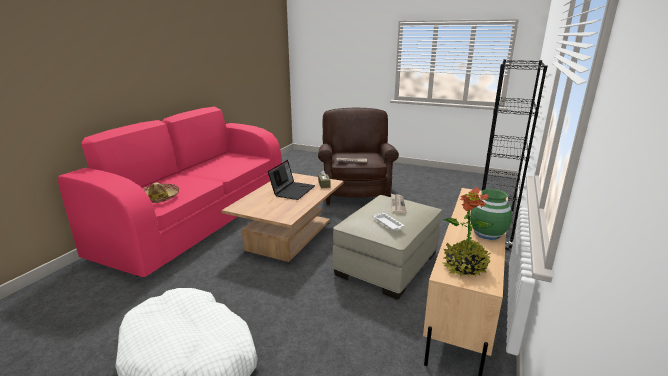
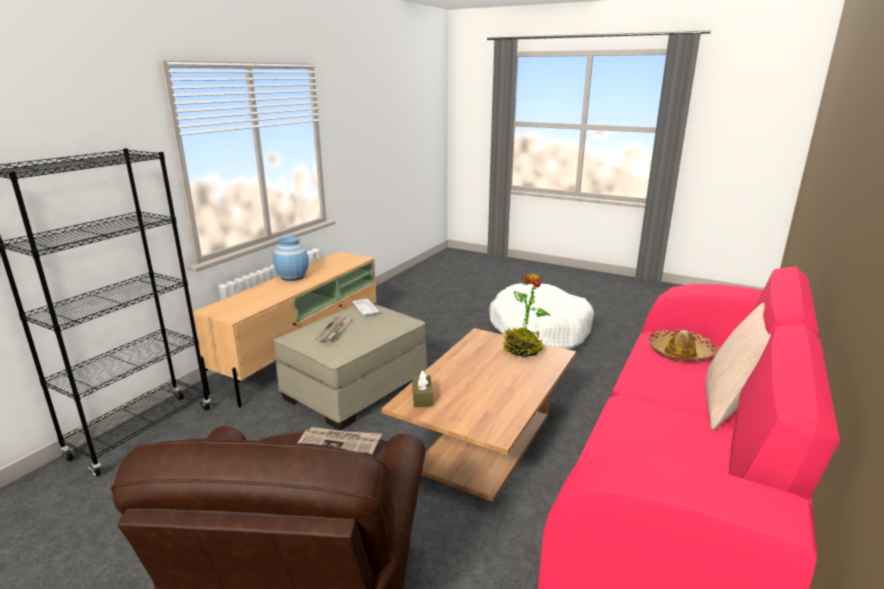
camera: 175 degrees left, 0 degrees up
(175, 177) = (728, 406): none -> beige pillow
(292, 190) = (480, 384): laptop -> none
(464, 267) = (342, 261): potted plant -> potted plant (523, 350)
(487, 234) = (292, 277): green vase -> blue vase

